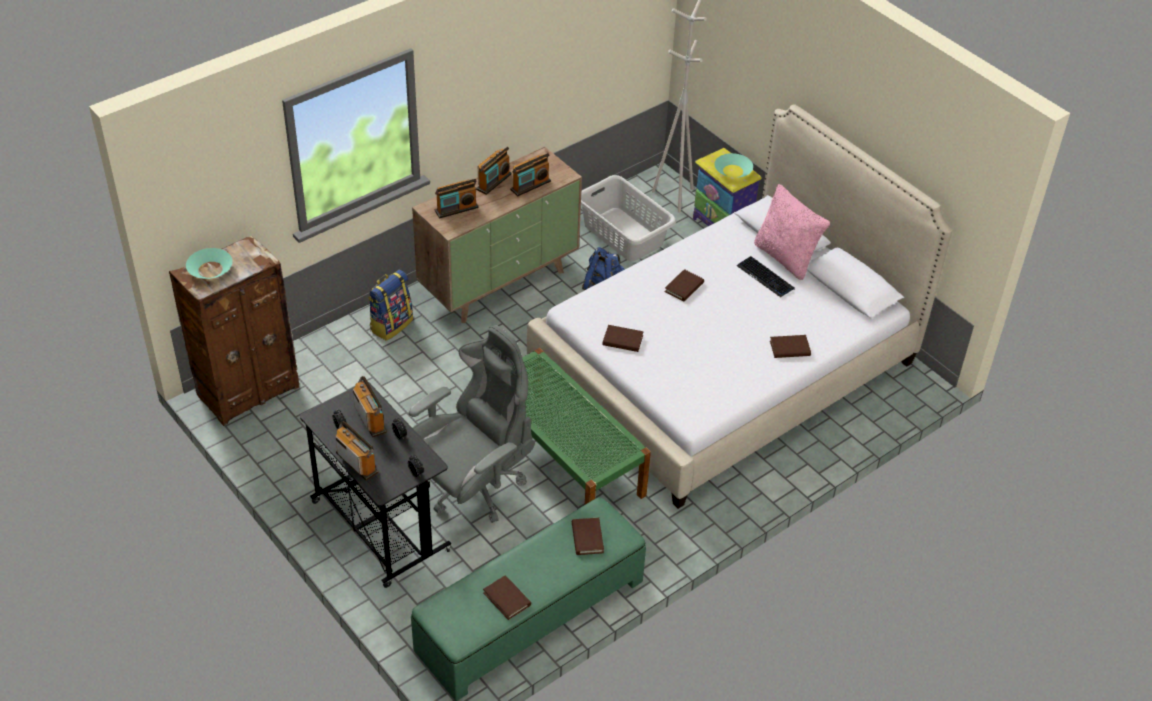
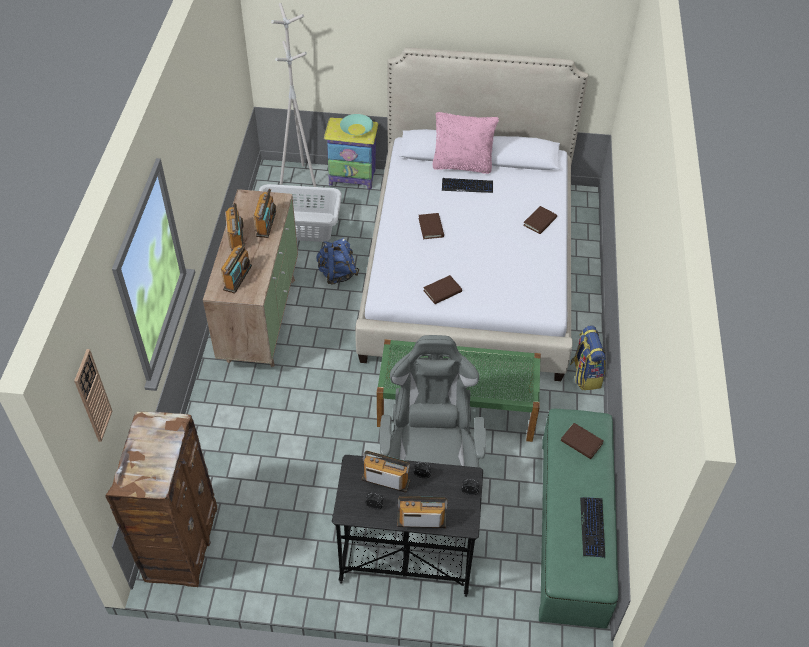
camera: 45 degrees left, 5 degrees up
(196, 182) = (92, 396): none -> wall clock
(210, 269) = (142, 465): turquoise bowl -> none
(391, 324) = (224, 407): backpack -> backpack (585, 374)
(507, 599) = (592, 527): brown book -> keyboard

